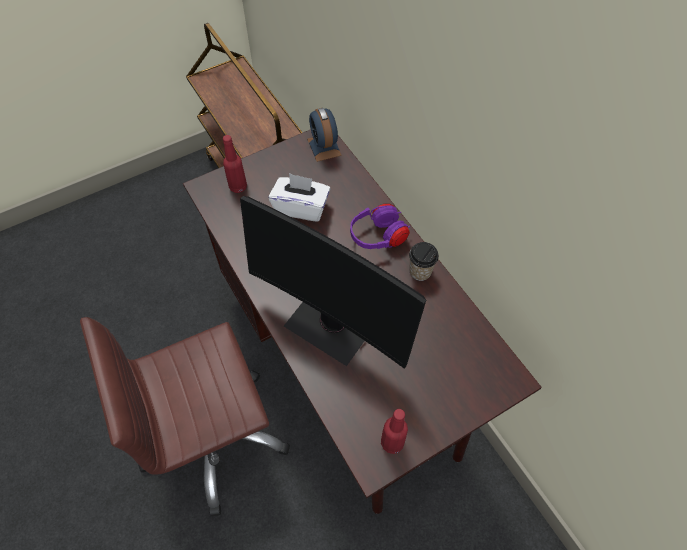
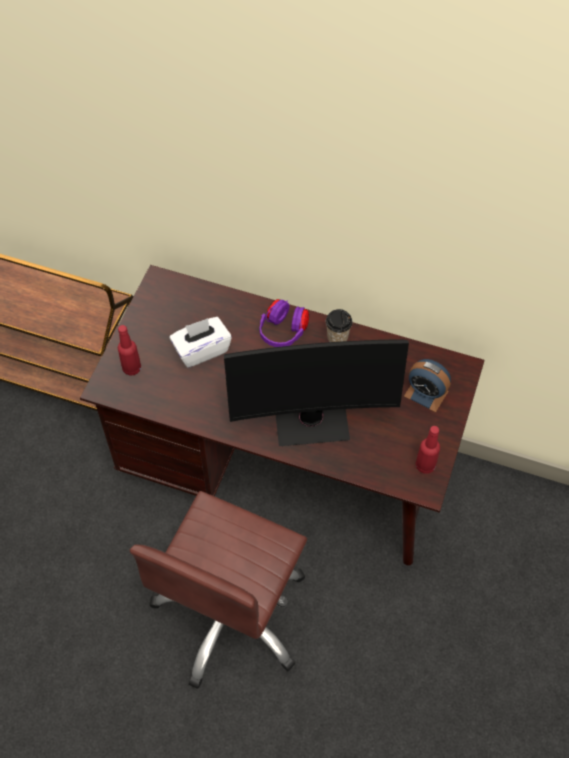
camera: 40 degrees left, 0 degrees up
(324, 147) = (169, 288): alarm clock -> alarm clock (426, 393)

